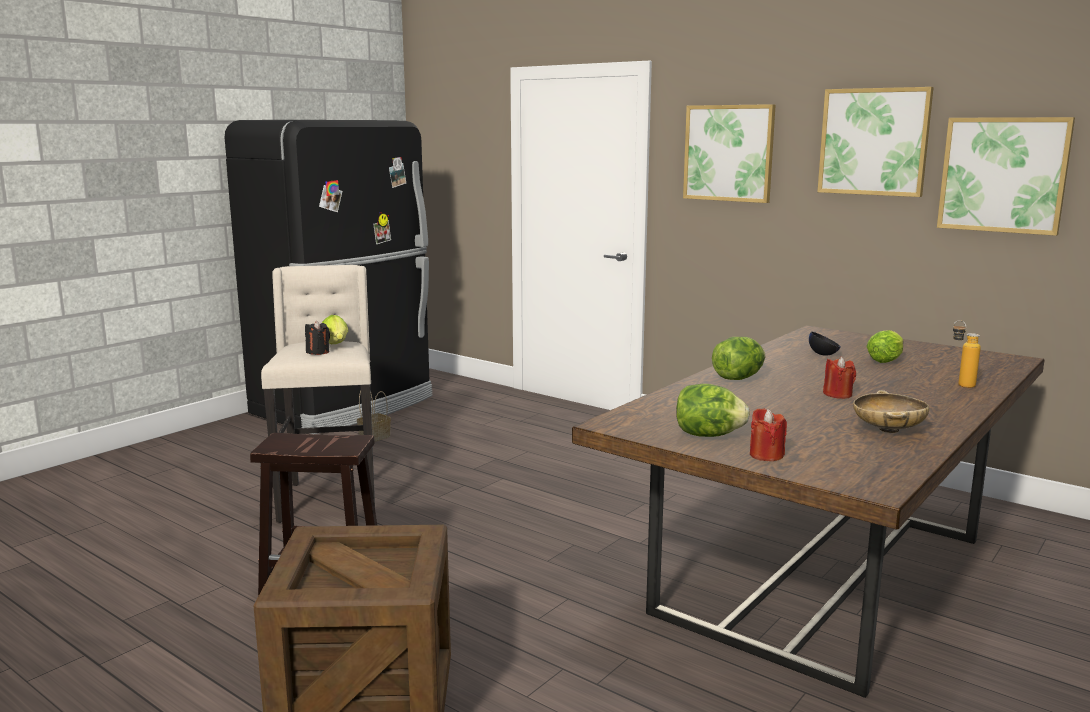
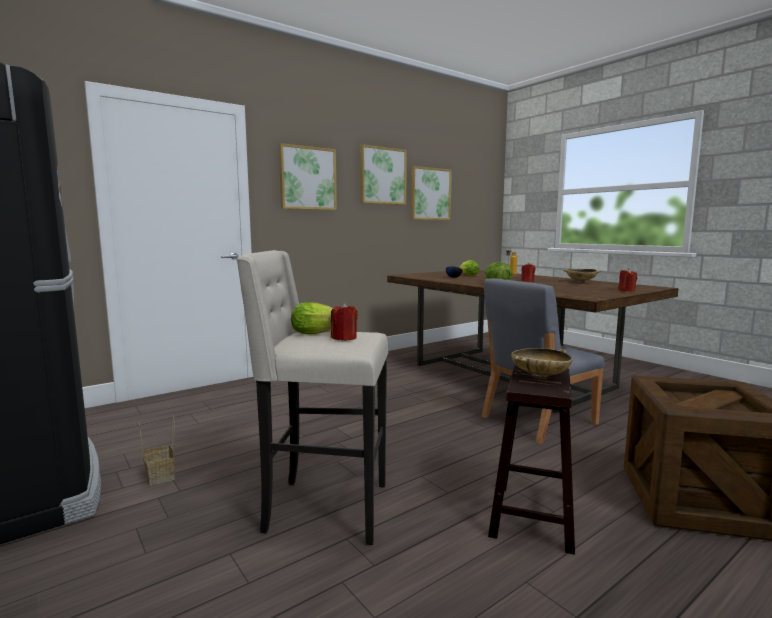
camera: 75 degrees left, 5 degrees down
(318, 352) = (344, 338): black candle -> red candle
(322, 443) = (539, 376): none -> beige bowl
(599, 597) = (537, 420): none -> grey chair
(708, 435) = (601, 292): lettuce -> none

